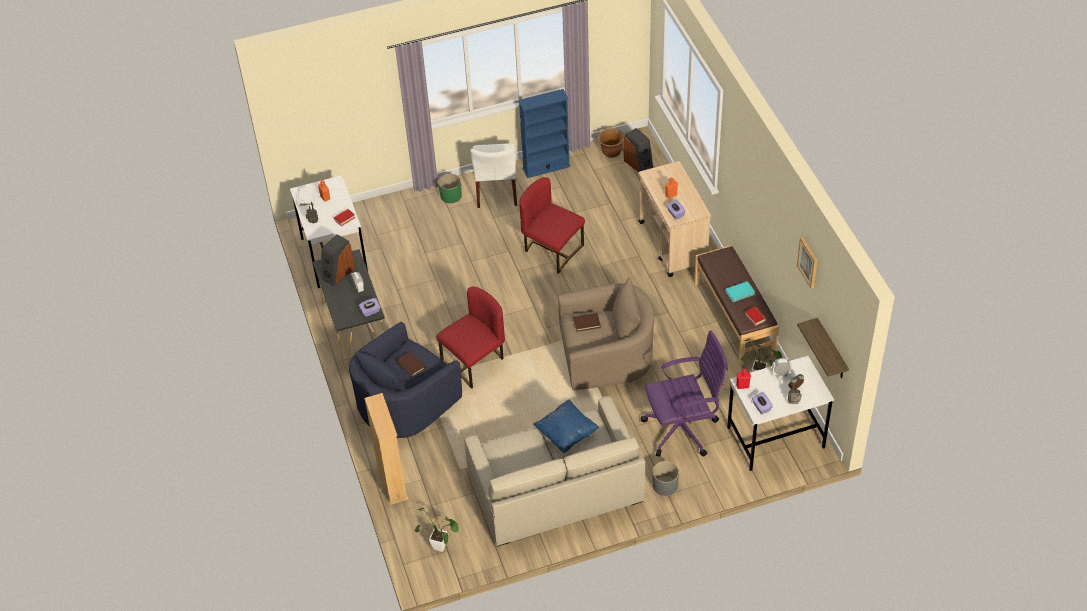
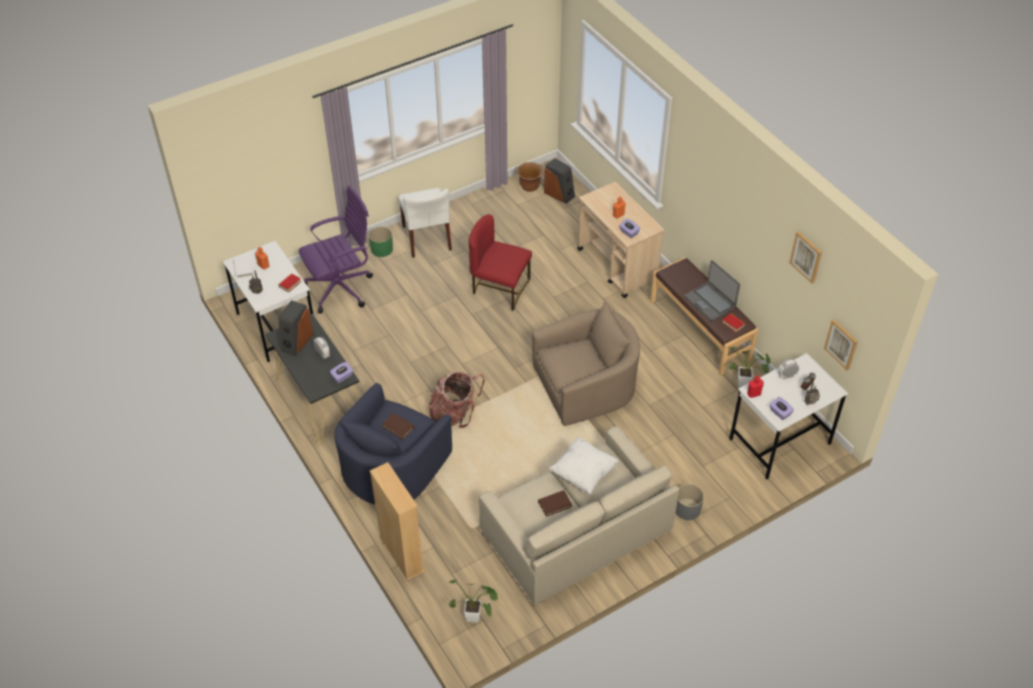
camera: 15 degrees left, 0 degrees up
(475, 362) = (454, 413): red chair -> backpack
(546, 167) = (470, 209): blue bookcase -> none
(566, 434) = (583, 473): blue pillow -> white pillow
(586, 323) = (567, 355): brown book -> brown book (555, 504)
(683, 429) = (686, 448): purple office chair -> purple office chair (341, 288)
(740, 292) = (710, 302): turquoise book -> laptop
(831, 351) = (841, 344): shelf -> picture

